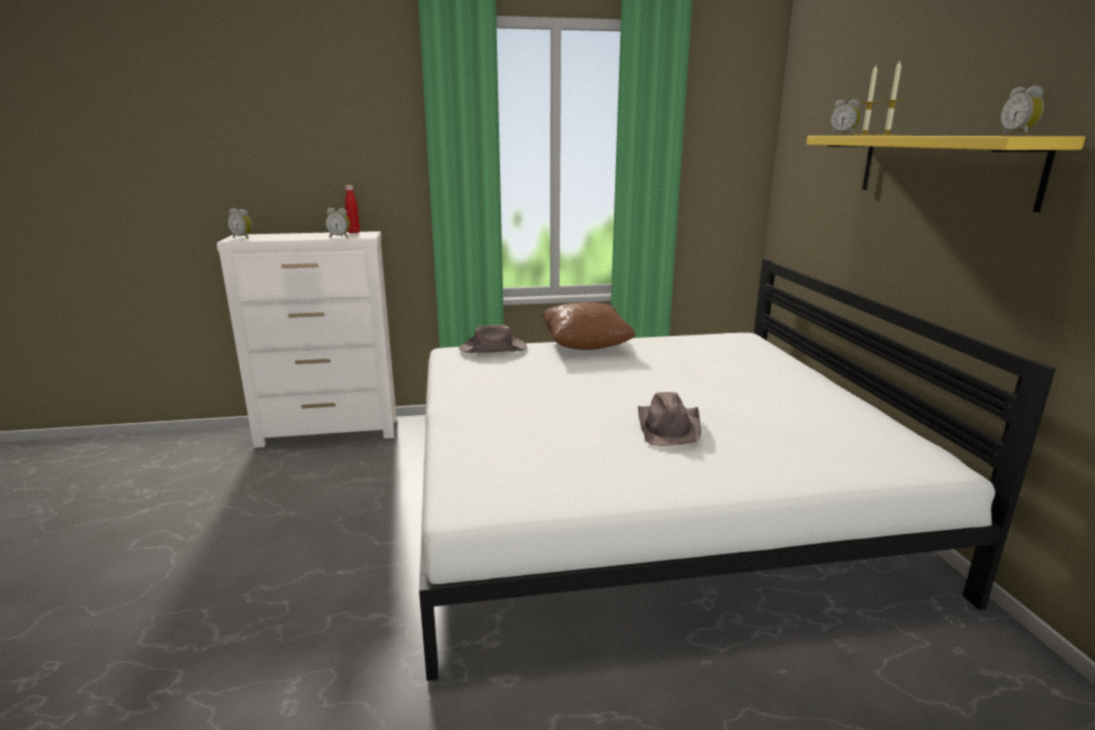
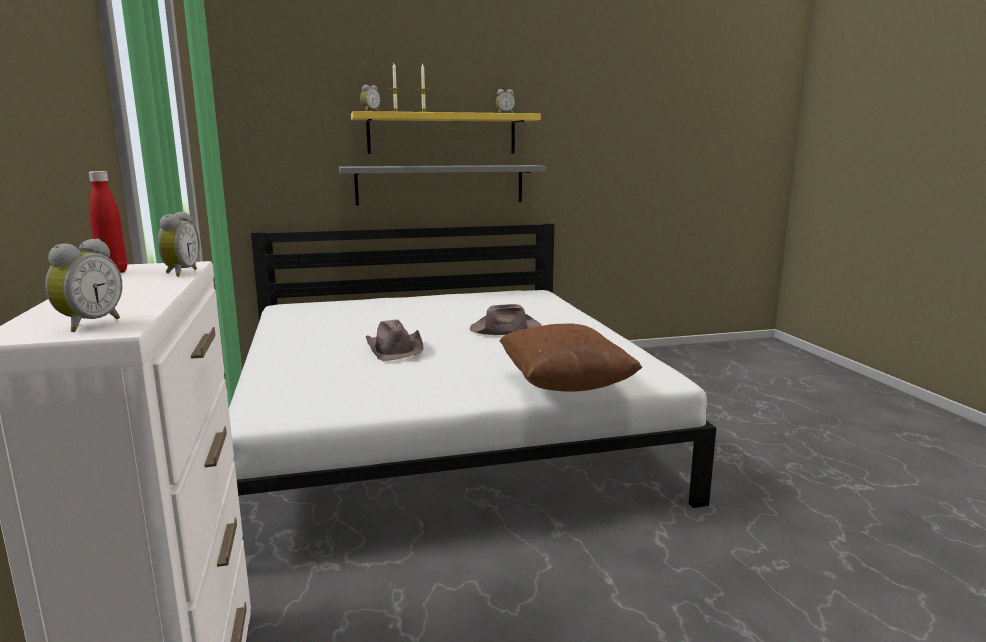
camera: 95 degrees left, 5 degrees down
(493, 349) = (270, 392): brown hat -> brown hat (395, 349)
(586, 346) = (281, 353): brown pillow -> brown pillow (565, 385)
(923, 246) = (440, 184): none -> grey shelf

